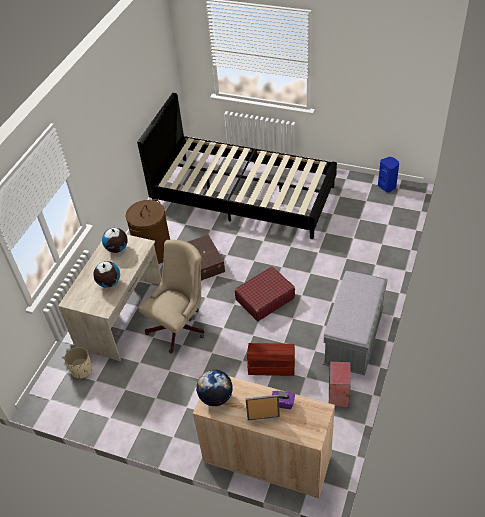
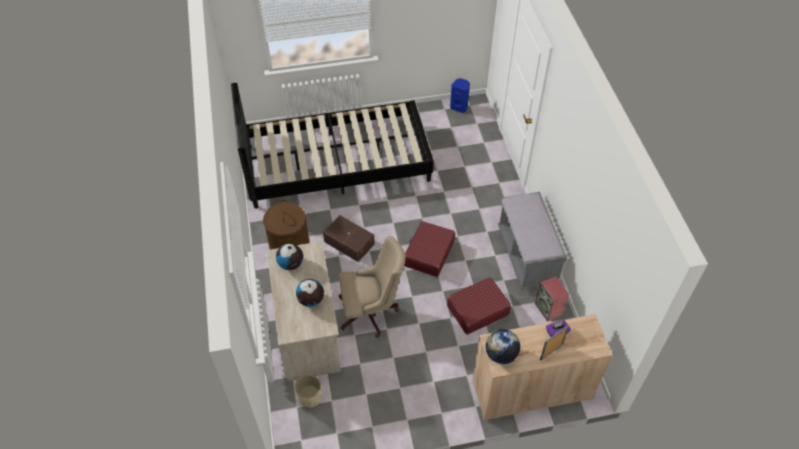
camera: 35 degrees left, 5 degrees up
(180, 326) = (371, 312): beige office chair -> beige office chair turned 75 degrees clockwise
(271, 365) = (477, 310): brown storage box -> red suitcase

